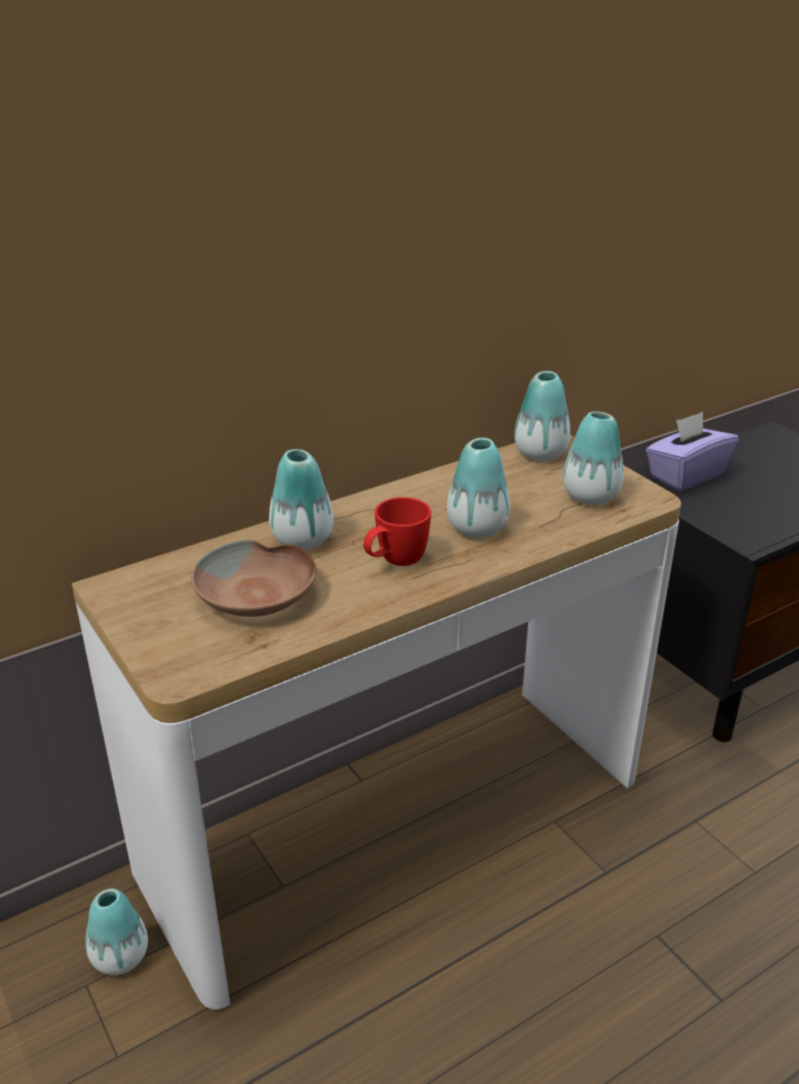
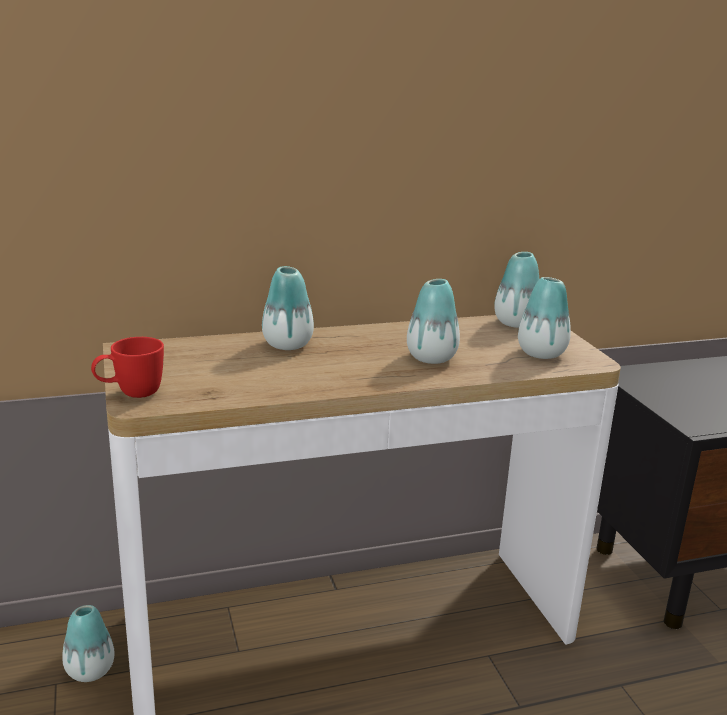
camera: 15 degrees right, 10 degrees down
(258, 596) = (230, 370): brown bowl -> none
(395, 563) = (350, 368): red mug -> red mug (130, 394)
(686, 475) = (662, 376): purple tissue box -> none

